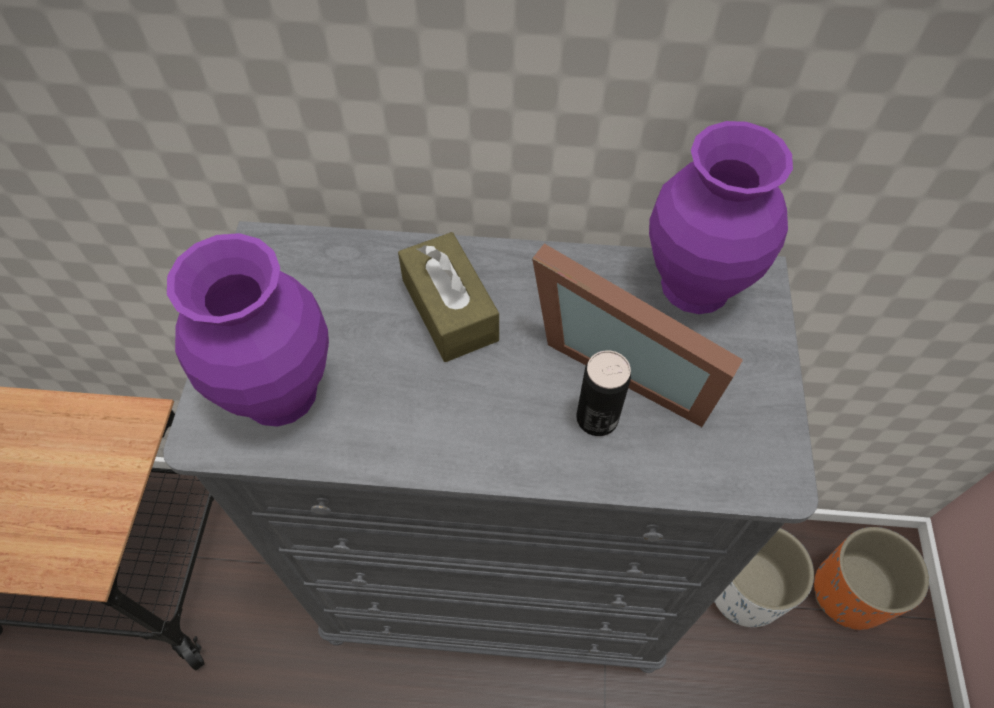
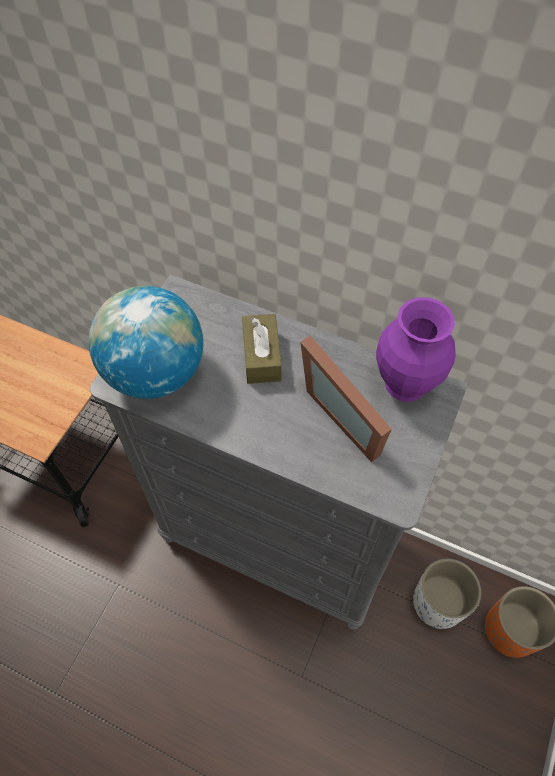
camera: 20 degrees right, 0 degrees up
(276, 392) = (155, 372): purple vase -> globe
(597, 418) = (316, 439): can -> none

